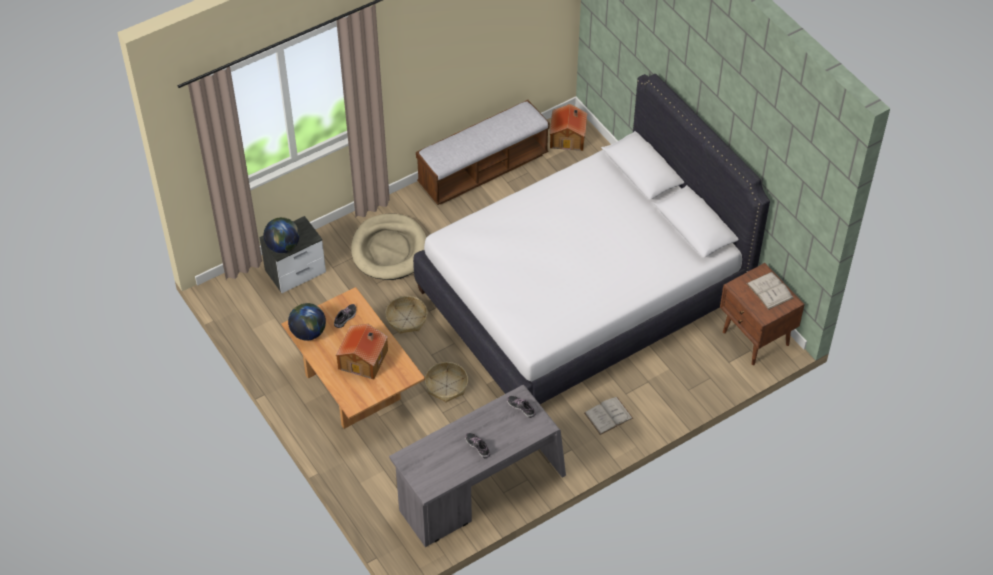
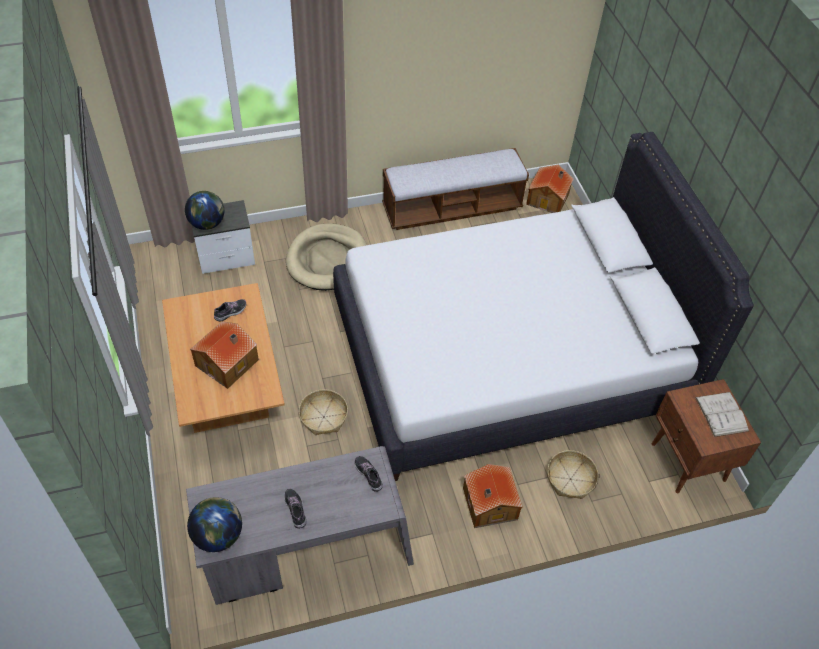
camera: 15 degrees right, 0 degrees up
(308, 332) = (184, 317): globe -> globe (218, 535)
(406, 319) = (313, 333): basket -> basket (570, 479)
(608, 415) = (489, 504): white book -> toy house

